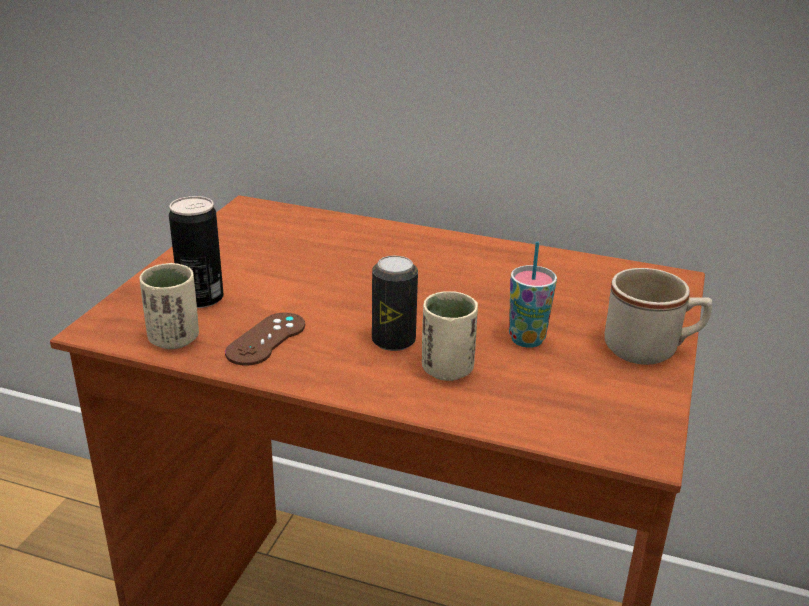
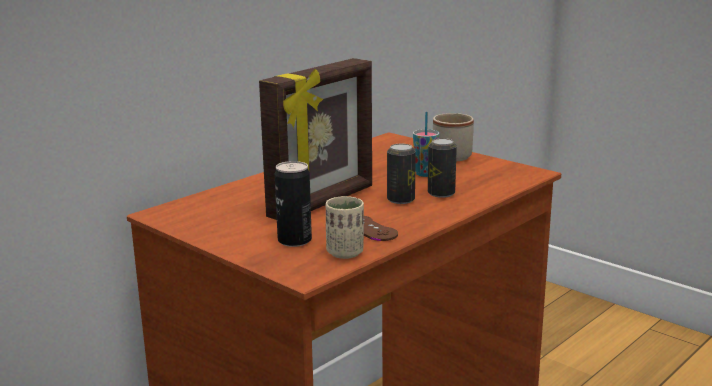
camera: 65 degrees left, 10 degrees down
(341, 288) = (323, 203): none -> picture frame
(447, 369) = (441, 193): beige cup -> can

